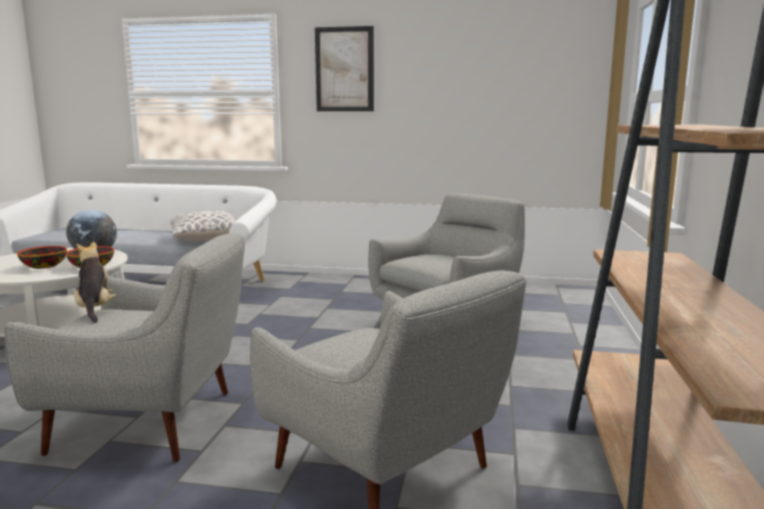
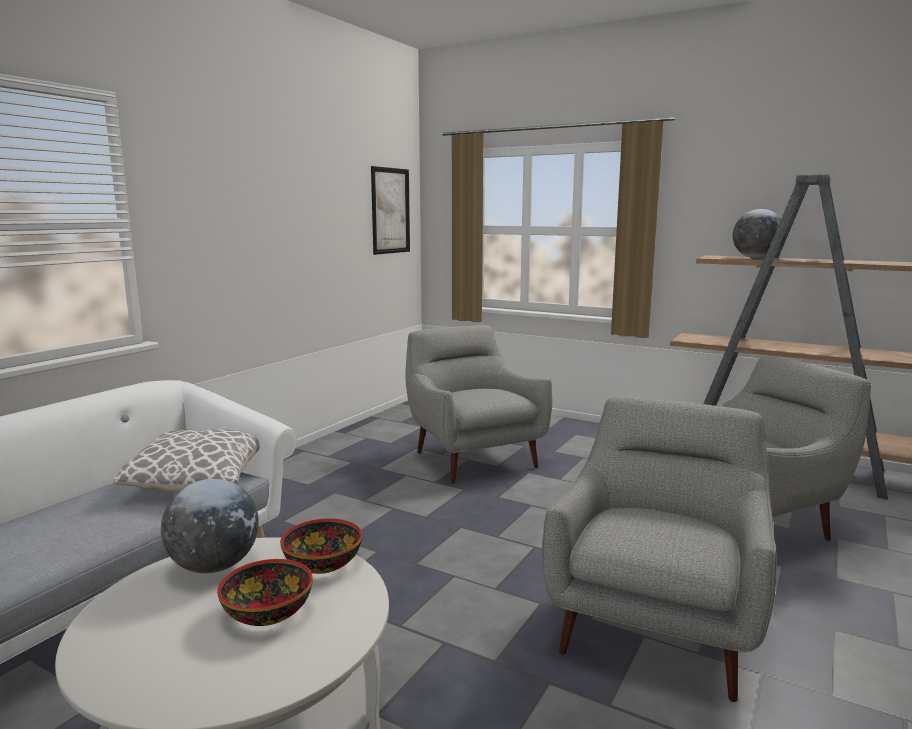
camera: 70 degrees left, 0 degrees up
(95, 309) = (606, 542): plush toy -> none
(344, 69) = (218, 190): picture -> picture (390, 211)
(685, 125) = (756, 258): none -> globe

